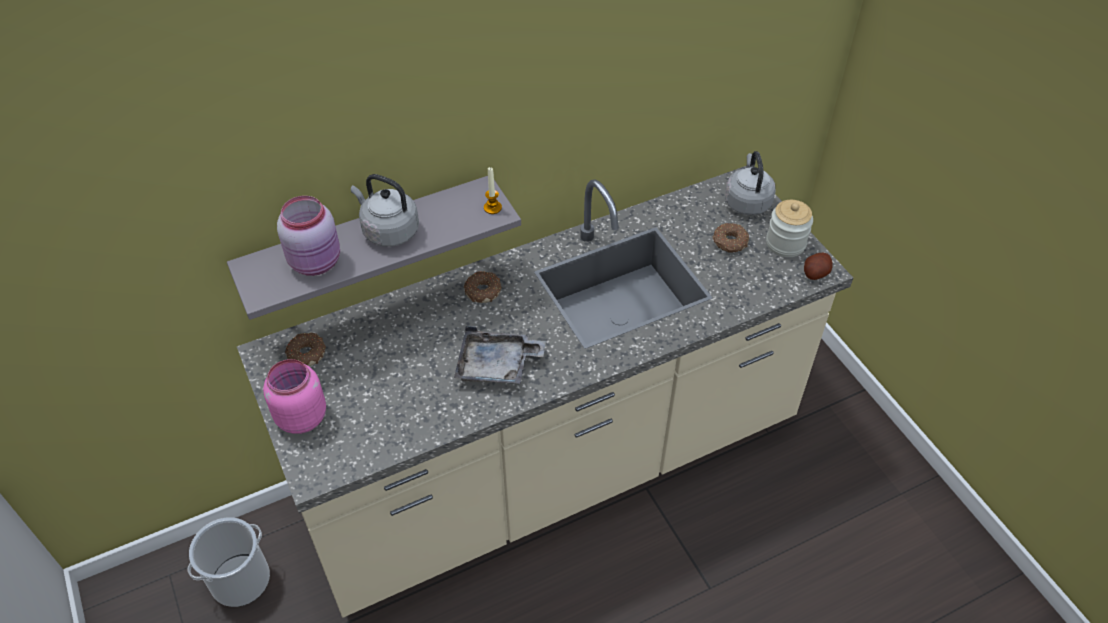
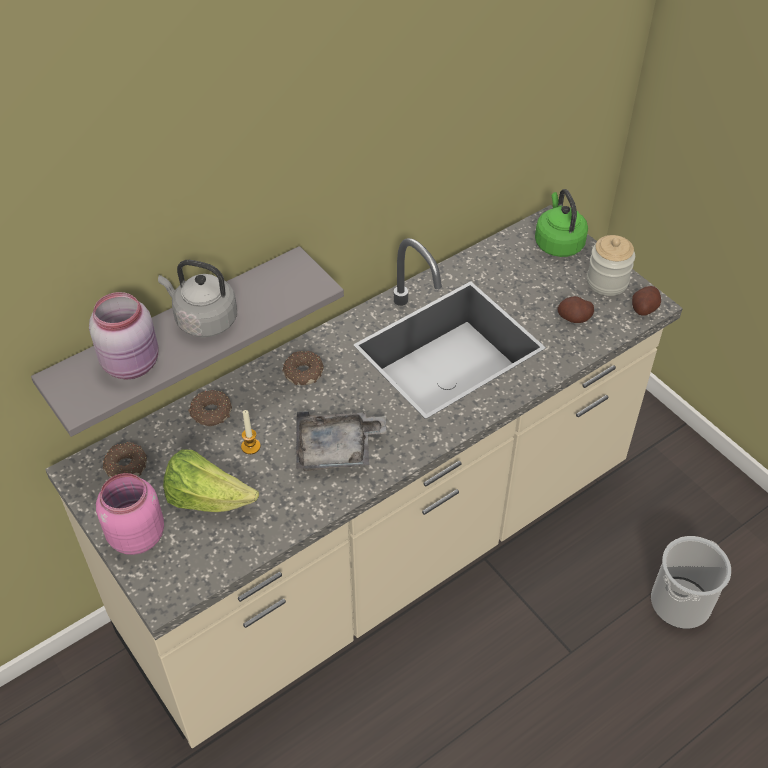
camera: 10 degrees left, 0 degrees up
(240, 580) = (65, 727): bucket -> bucket (680, 602)
(371, 394) = (208, 499): none -> lettuce
(492, 208) = (310, 281): candle -> candle (250, 446)
(729, 242) = (550, 288): donut -> donut (211, 413)
(746, 273) = (574, 318): none -> potato
(747, 201) = (558, 243): grey kettle -> green kettle

